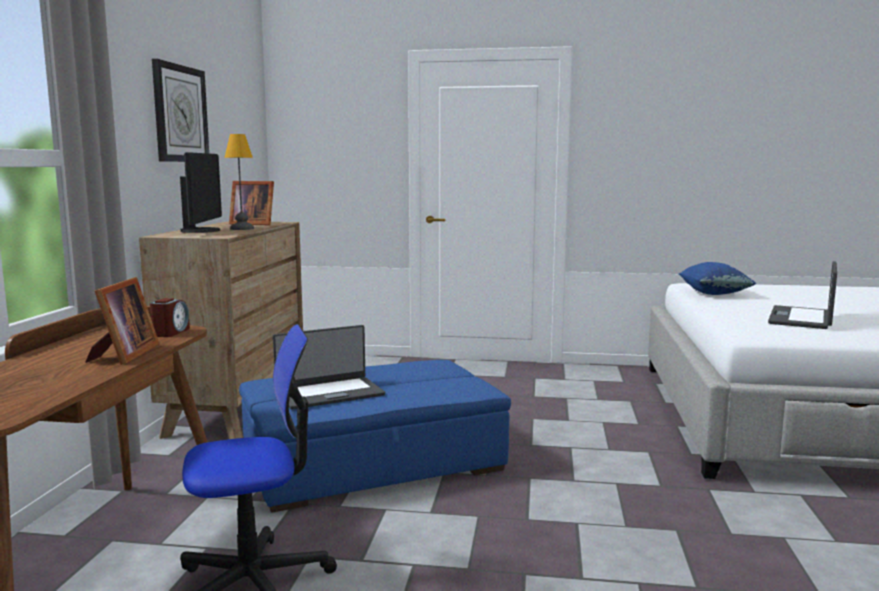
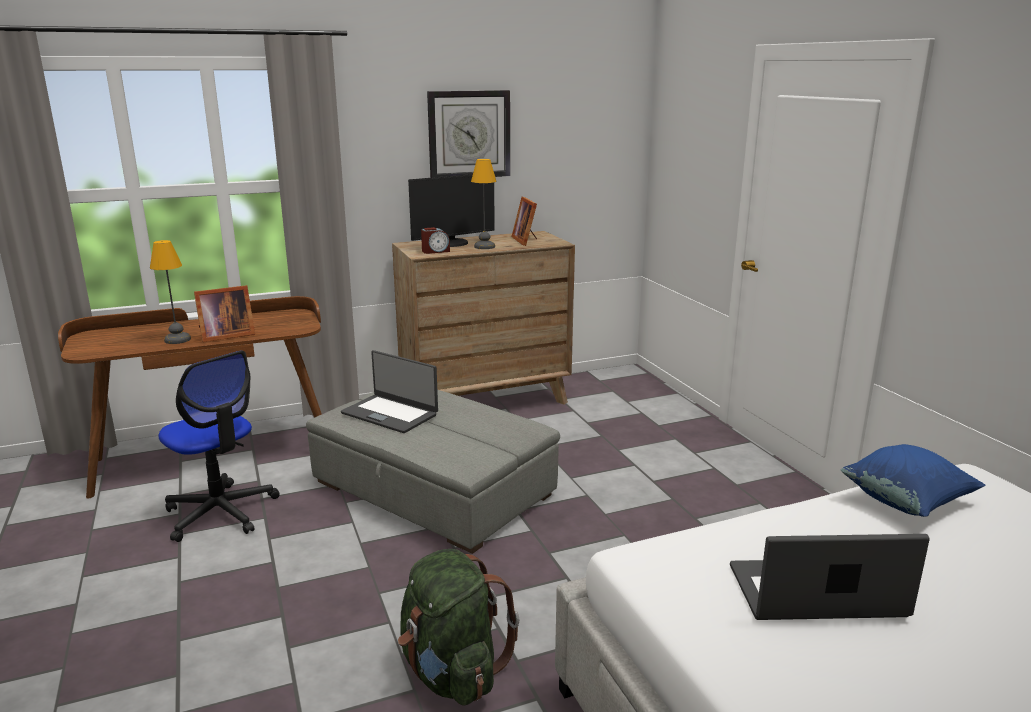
camera: 60 degrees right, 10 degrees up
(77, 373) = (178, 340): none -> table lamp
(170, 332) = (292, 327): alarm clock -> alarm clock (435, 251)
(373, 462) = (433, 488): blue ottoman -> grey ottoman
(663, 511) = (452, 672): none -> green backpack

